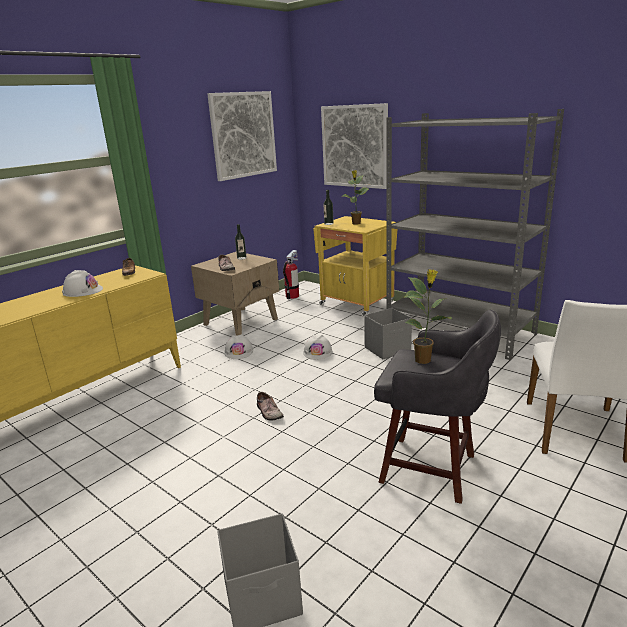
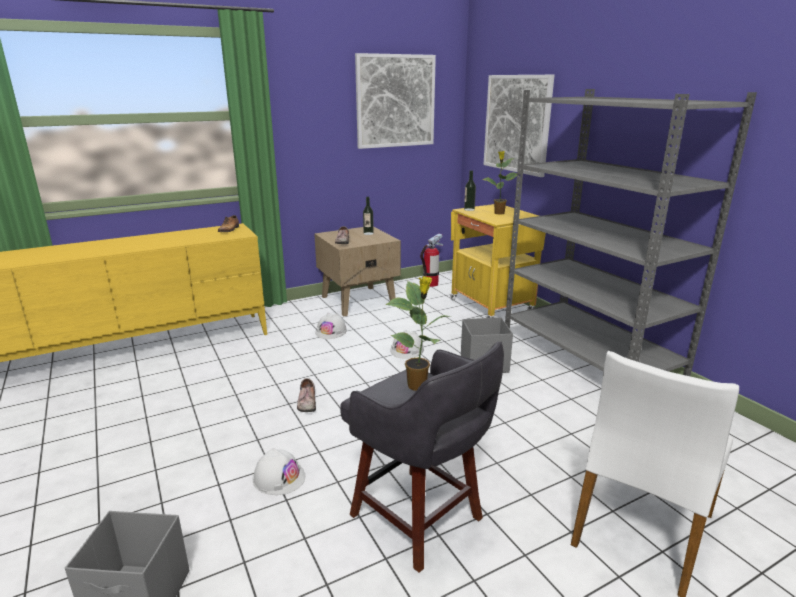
camera: 20 degrees right, 0 degrees up
(83, 291) = (171, 240): white hard hat -> white hard hat (279, 477)

